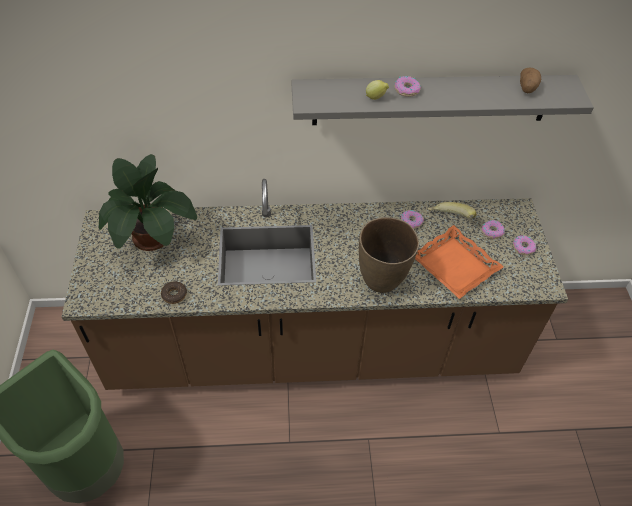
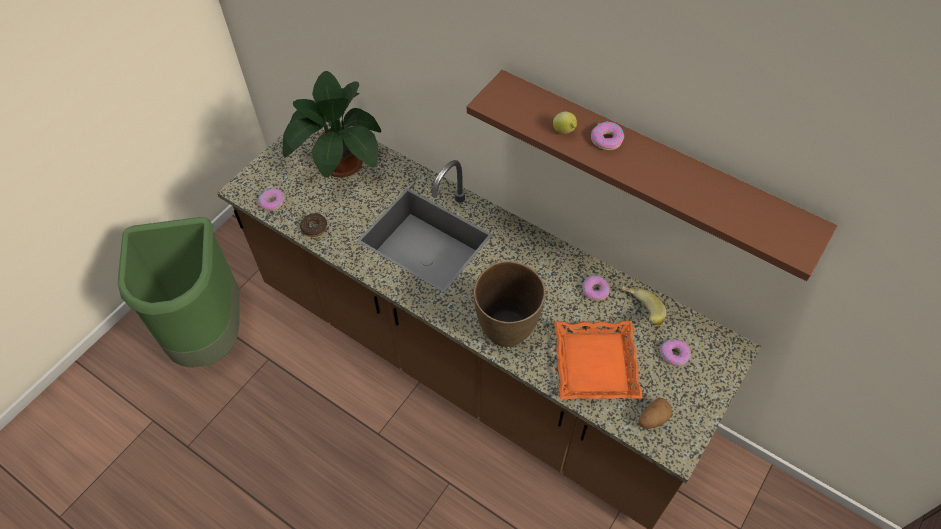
camera: 40 degrees right, 5 degrees up
(431, 100) = (650, 165): grey shelf -> brown shelf
(523, 247) = (693, 393): donut -> donut (272, 202)
(527, 88) = (750, 209): potato -> potato (652, 419)

